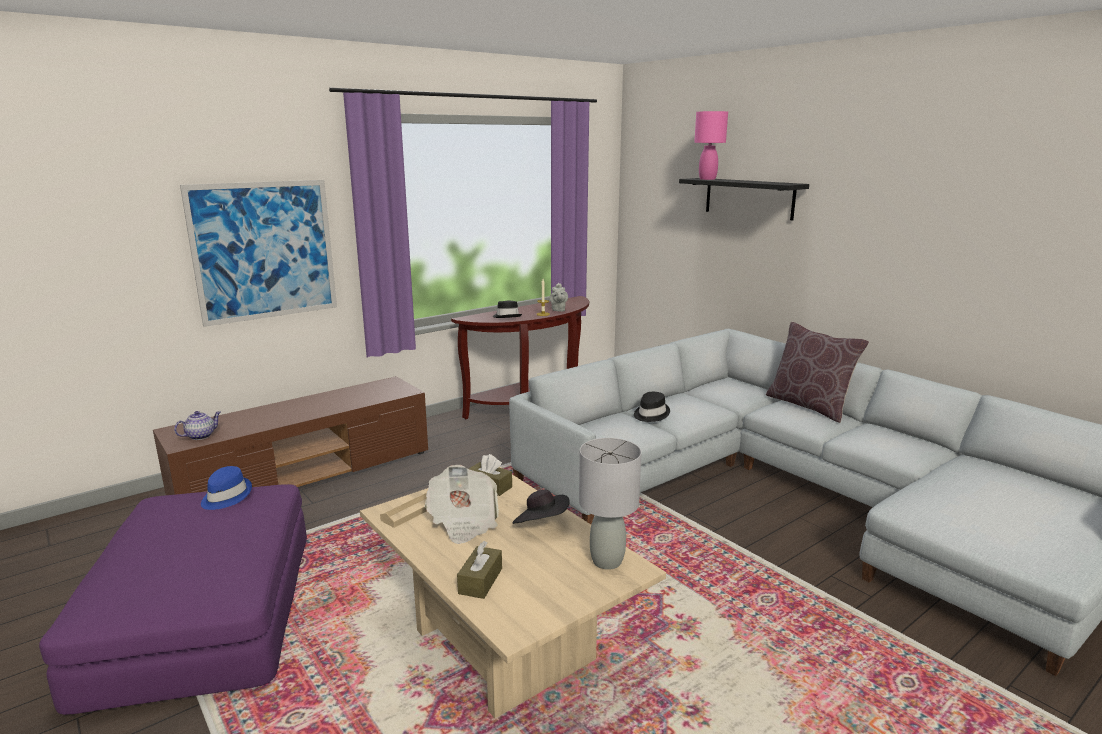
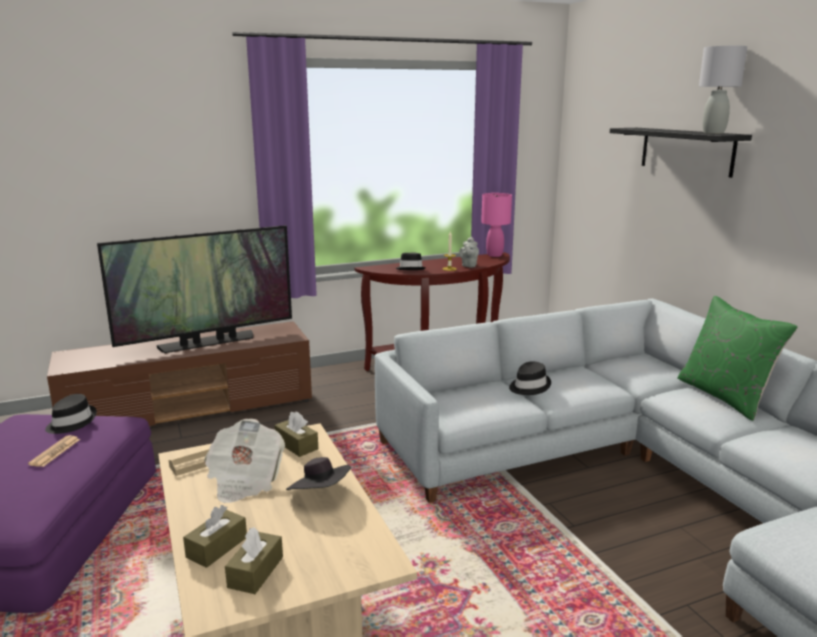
camera: 15 degrees right, 0 degrees up
(201, 436) = (85, 362): teapot -> none
(225, 496) = (71, 422): blue hat -> black hat
(230, 526) = (55, 452): none -> newspaper
(264, 251) = (167, 190): picture -> none
(322, 404) = (207, 342): none -> television
(530, 595) = (255, 572): none -> brown tissue box
(606, 561) = (359, 547): grey table lamp -> grey table lamp (713, 133)
(707, 179) = (639, 128): pink table lamp -> pink table lamp (494, 255)
(809, 406) = (725, 396): brown pillow -> green pillow

